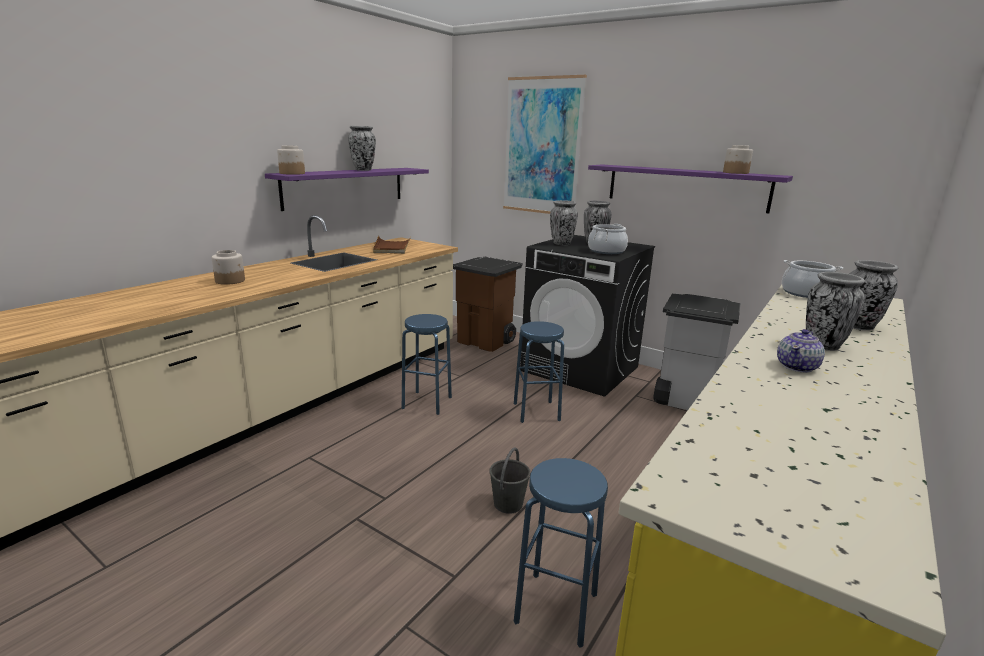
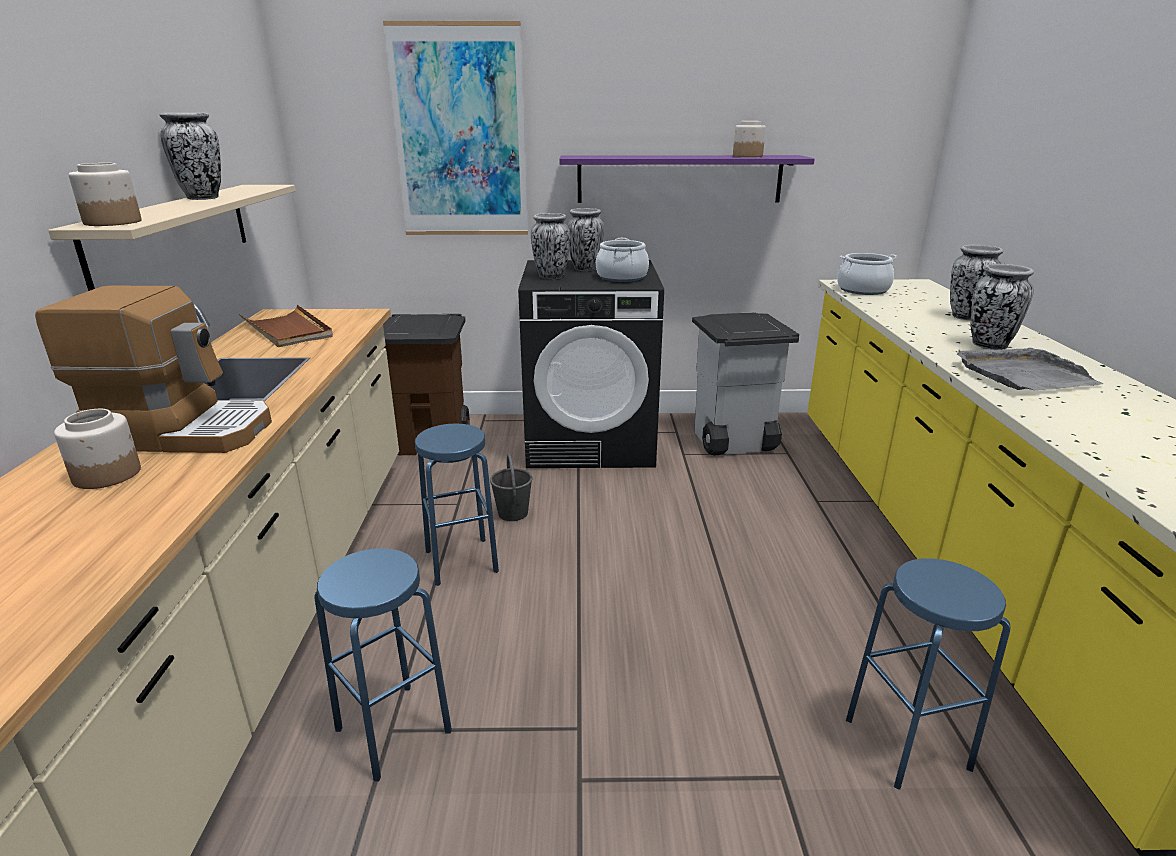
camera: 35 degrees left, 5 degrees up
(278, 274) = (183, 431): none -> coffee machine
(345, 187) = (174, 235): purple shelf -> beige shelf
(508, 503) = (722, 650): grey bucket -> grey bucket (513, 513)
(536, 411) = (609, 516): blue stool -> blue stool (393, 730)
(797, 367) = (1023, 375): teapot -> grey tray

